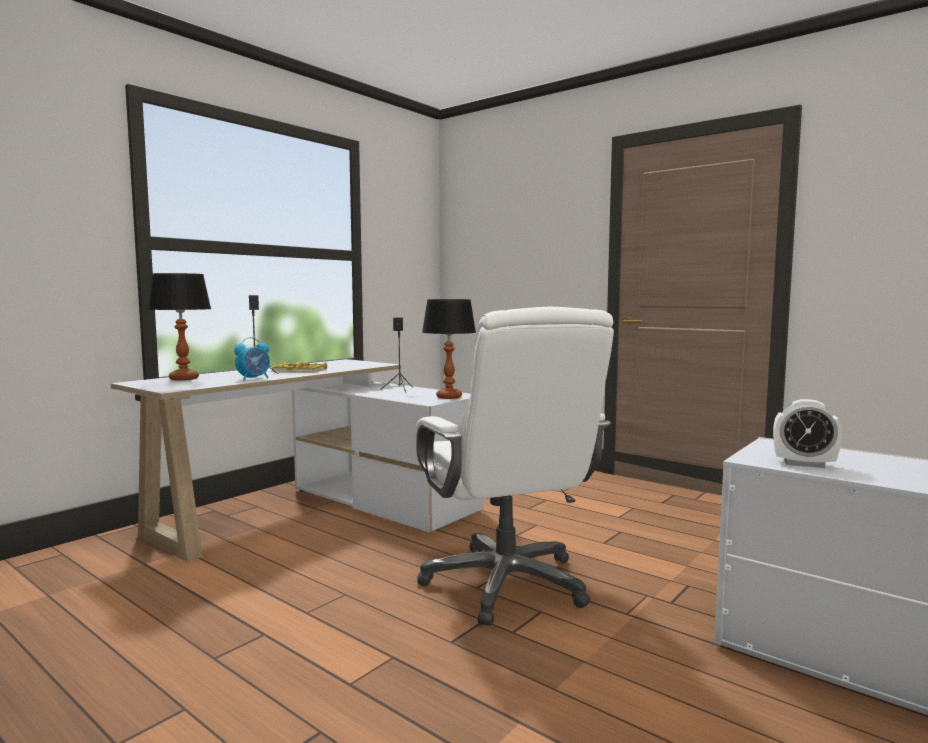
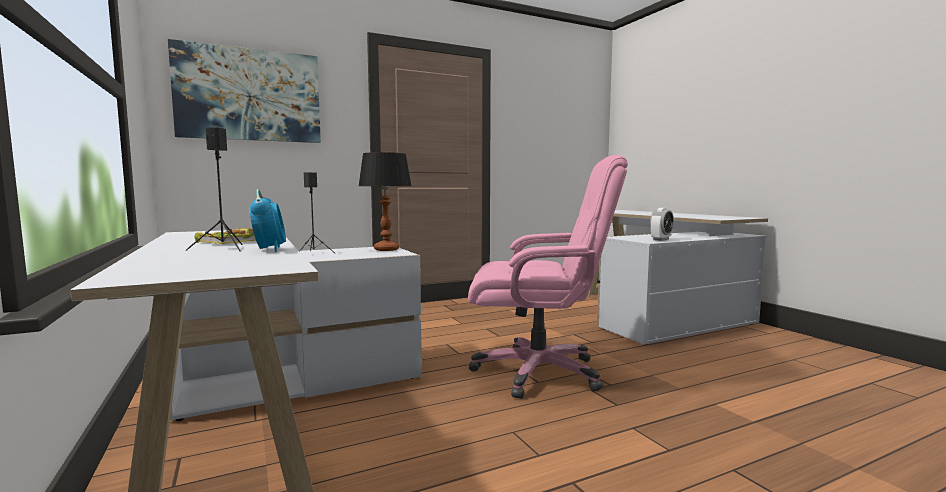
camera: 65 degrees left, 0 degrees up
(183, 378) = (166, 264): table lamp -> none
(501, 233) = (249, 95): none -> picture
(506, 583) = (539, 372): white office chair -> pink office chair

